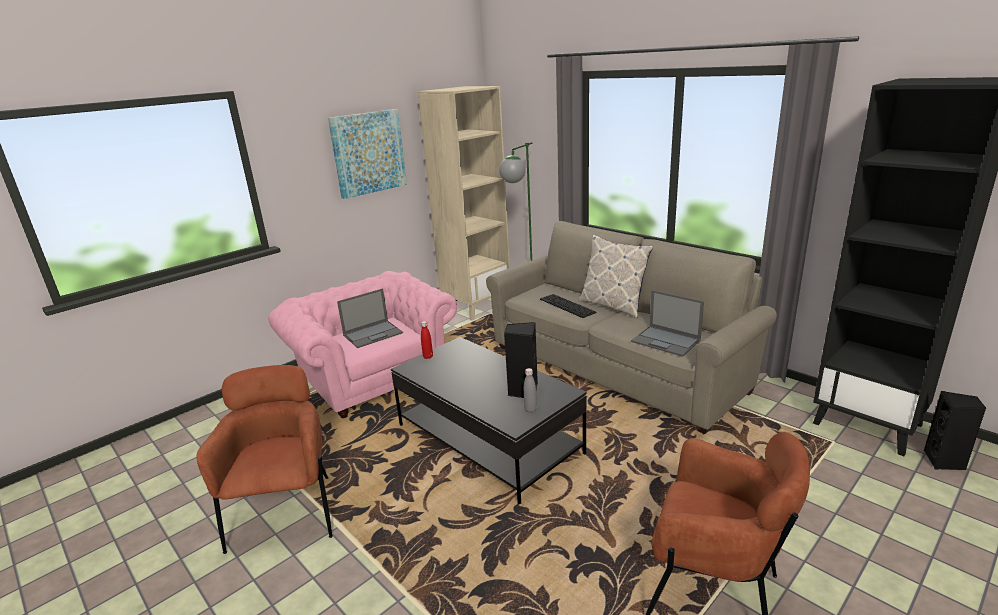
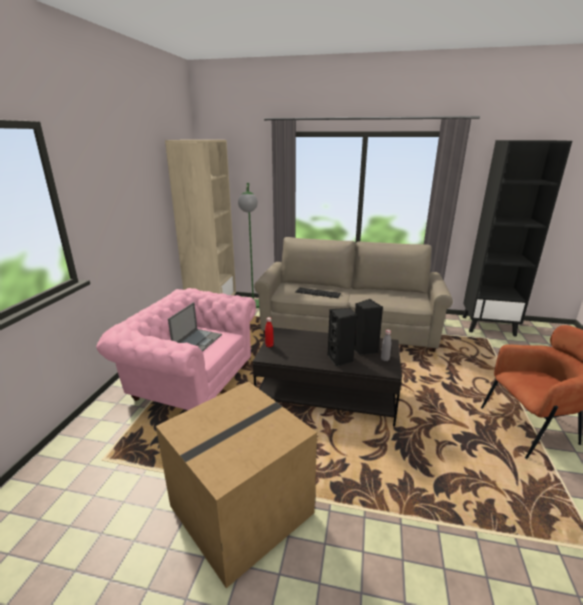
camera: 35 degrees left, 0 degrees up
(287, 512) = (242, 507): brown armchair -> cardboard box
(368, 153) = (138, 190): picture -> none
(613, 305) = (343, 288): pillow -> none
(666, 341) = (400, 301): laptop -> none
(944, 462) = (531, 334): black speaker -> black speaker (340, 359)

